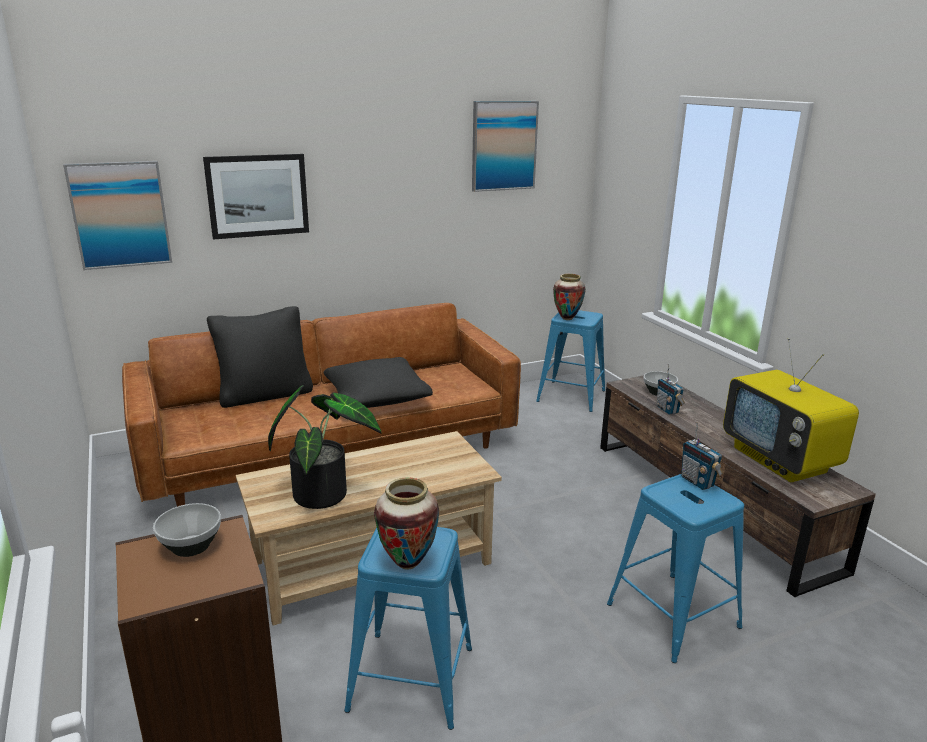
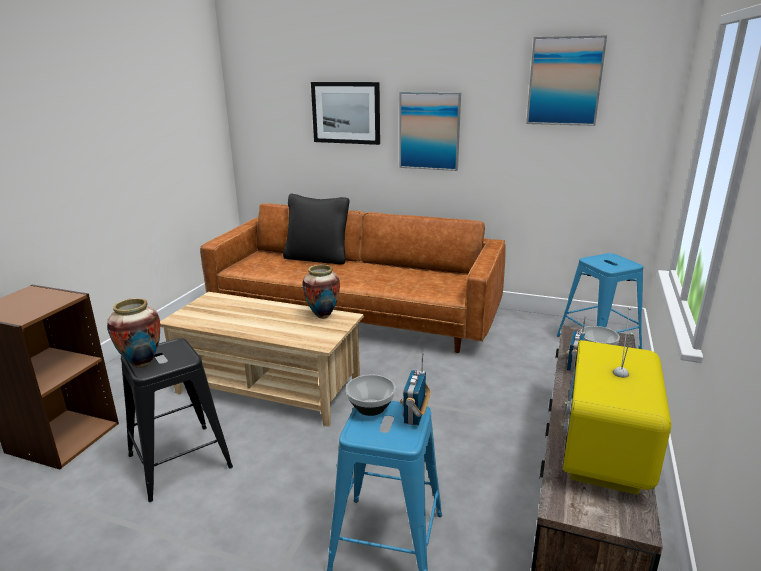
camera: 45 degrees right, 0 degrees up
(120, 214) = (263, 119): picture -> picture (429, 131)
(191, 546) = (43, 297): bowl -> bowl (371, 407)
(325, 492) = (223, 317): potted plant -> none
(376, 398) = (373, 280): black pillow -> none
(410, 679) = (179, 461): blue stool -> black stool
(567, 318) = (595, 261): vase -> vase (322, 316)

